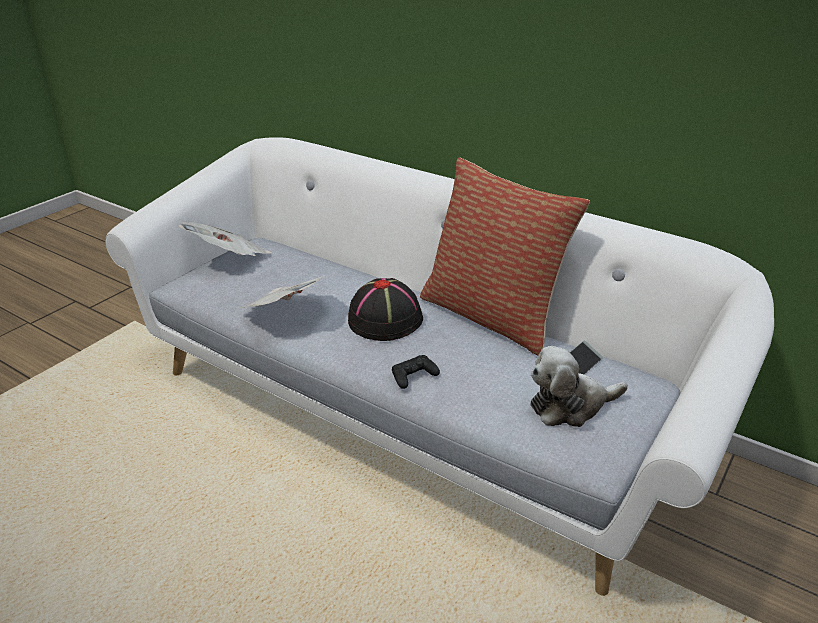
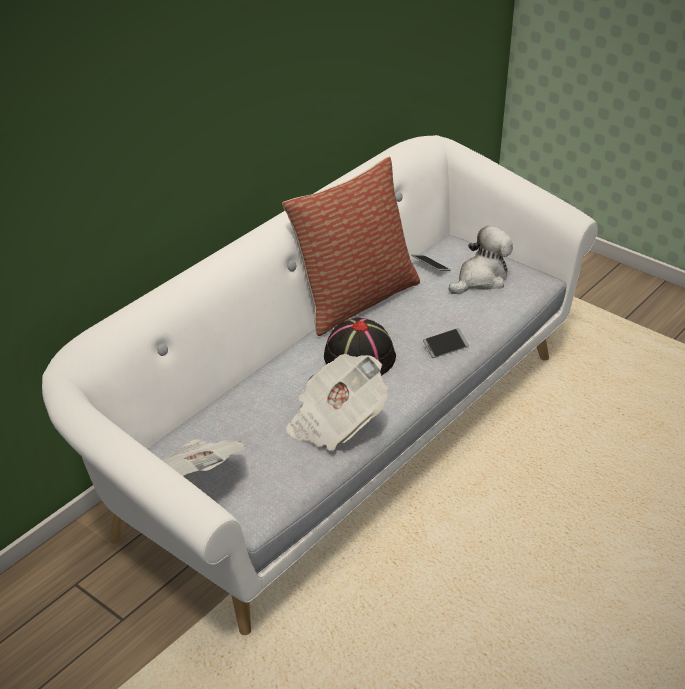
camera: 85 degrees left, 5 degrees up
(413, 376) = (445, 347): black game controller -> phone
(570, 406) = (481, 279): plush toy -> plush toy turned 120 degrees counterclockwise

